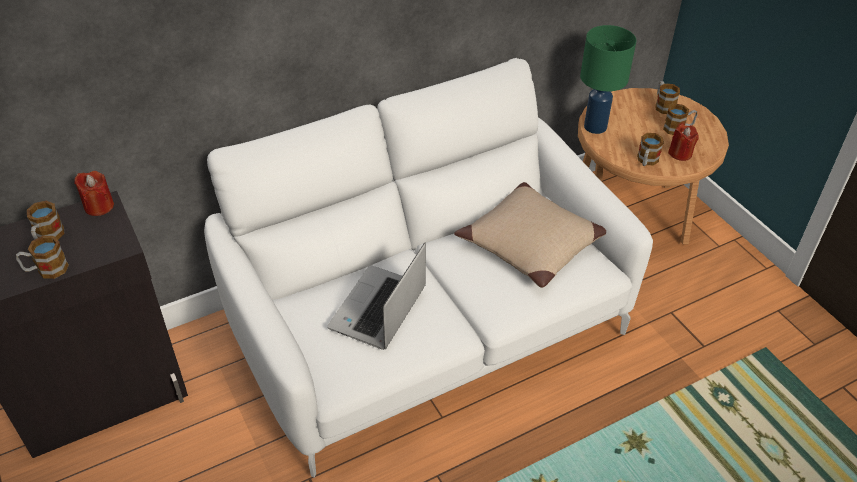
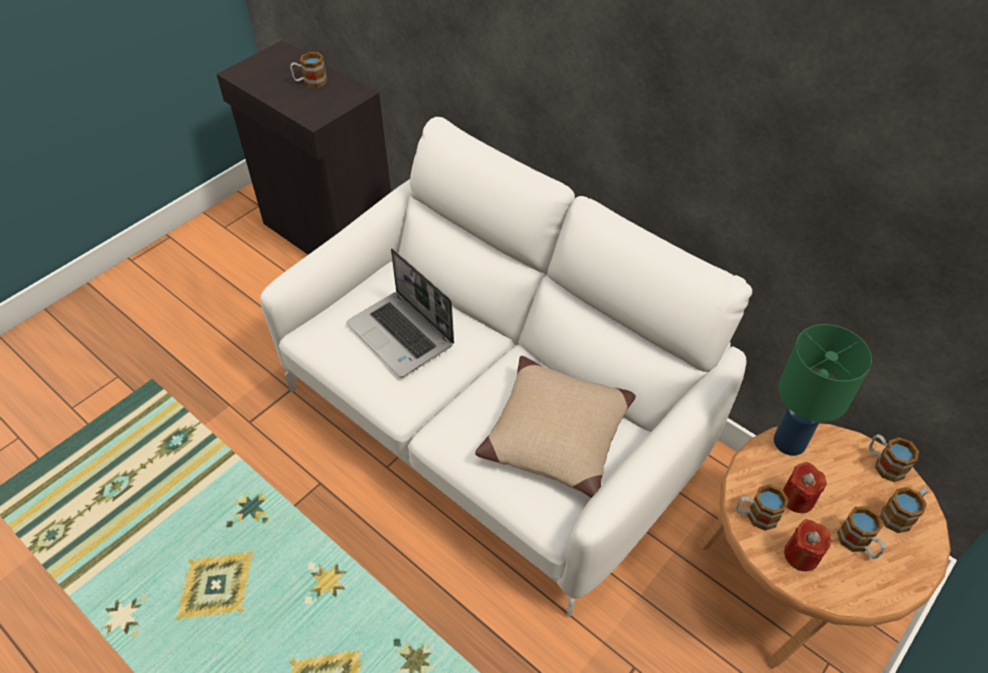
camera: 70 degrees right, 5 degrees up
(46, 270) = (276, 95): mug -> mug (884, 464)
(99, 206) = (355, 91): red candle -> red candle (797, 498)
(378, 310) = (402, 335): laptop -> laptop turned 135 degrees counterclockwise

